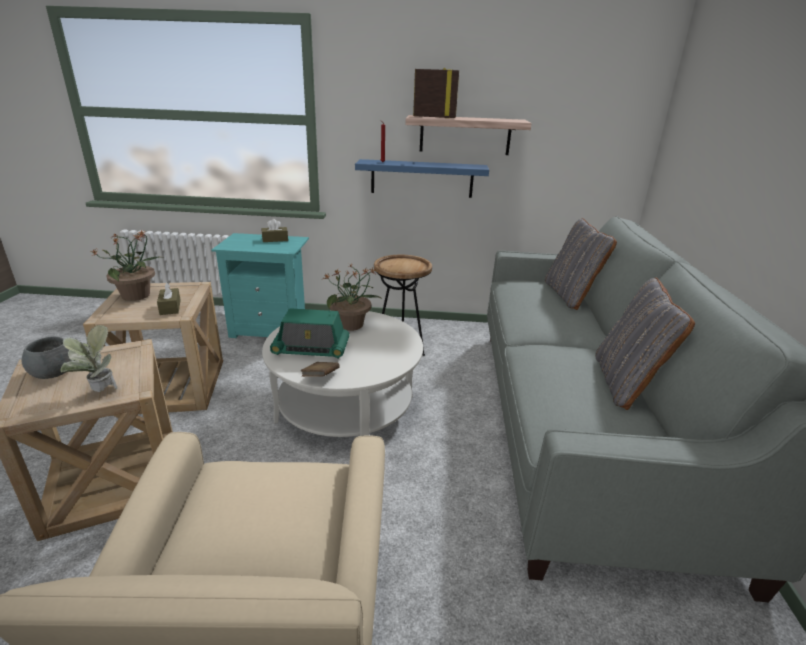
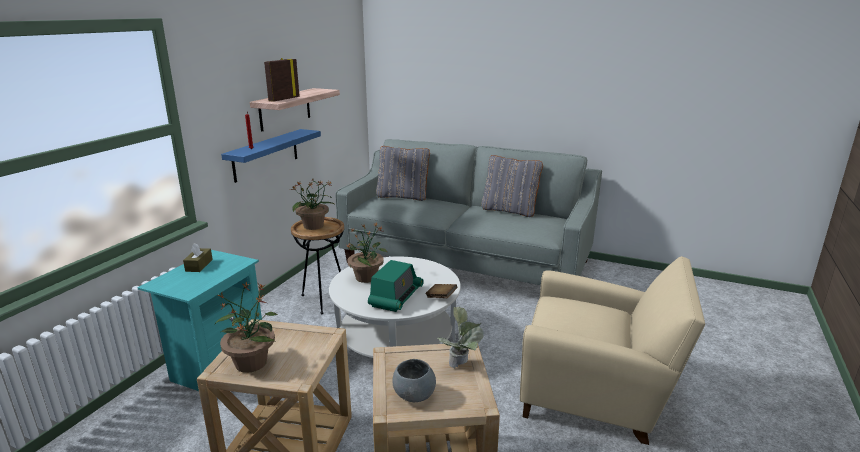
camera: 70 degrees left, 5 degrees down
(170, 307) = (306, 339): brown tissue box -> none
(405, 264) = (314, 226): none -> potted plant

